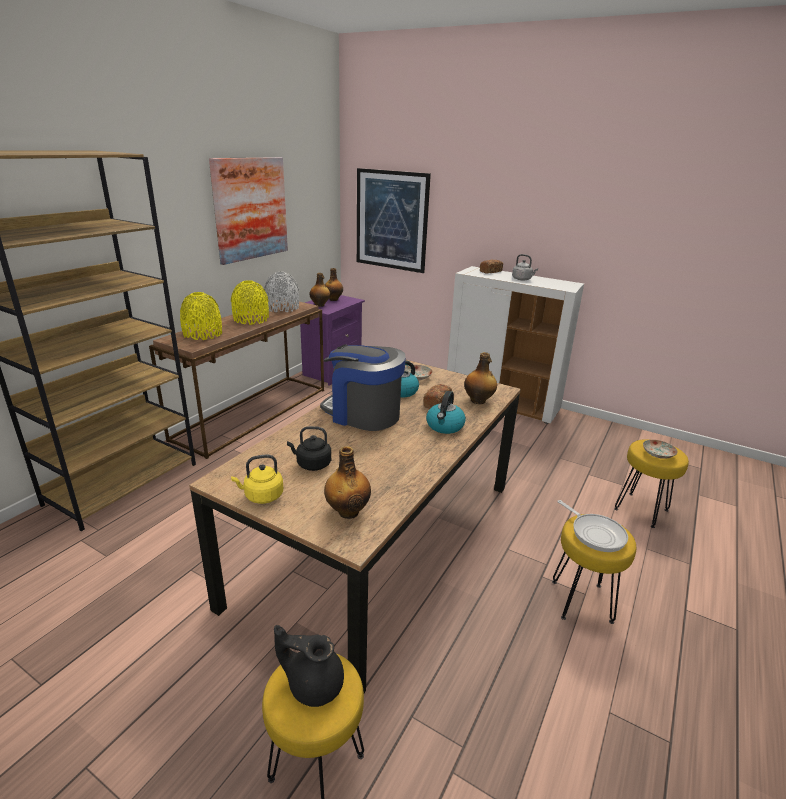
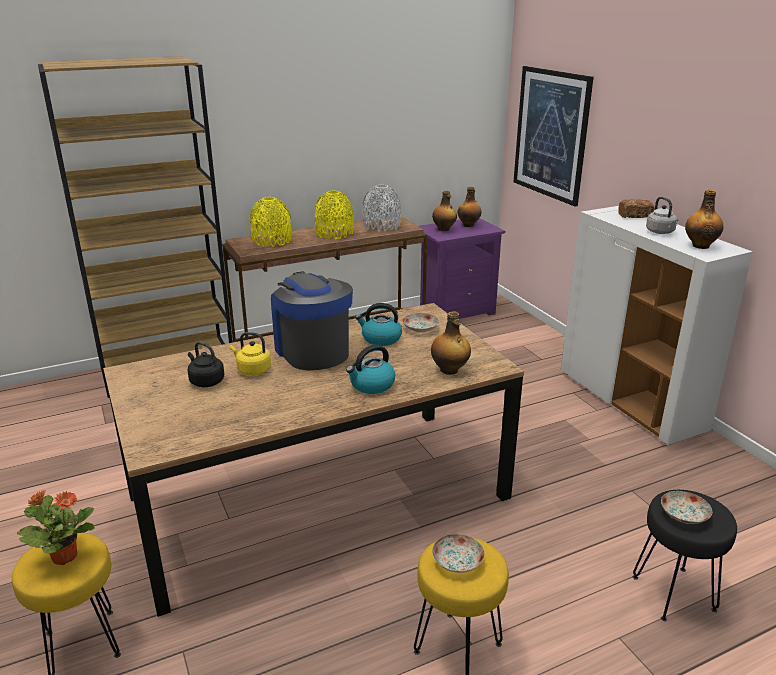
camera: 35 degrees right, 0 degrees up
(250, 209) = (363, 112): picture -> none
(262, 496) = (136, 393): yellow kettle -> yellow kettle (252, 370)
(313, 684) = (64, 556): black teapot -> potted plant
(348, 511) = (178, 428): bottle -> bottle (700, 246)
(436, 403) = (400, 360): bread -> none
(595, 533) = (458, 561): frying pan -> plate
(640, 509) = (672, 593): yellow stool -> black stool

